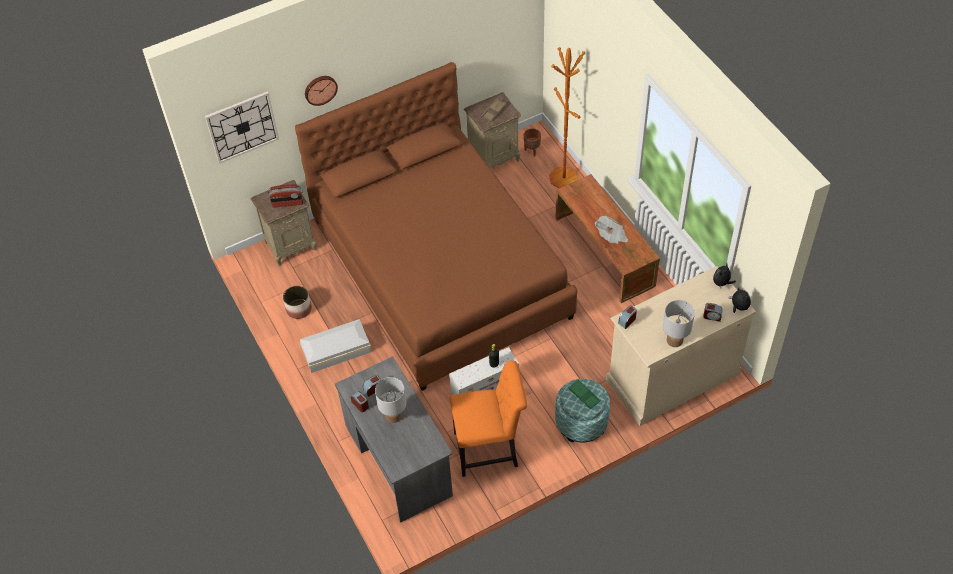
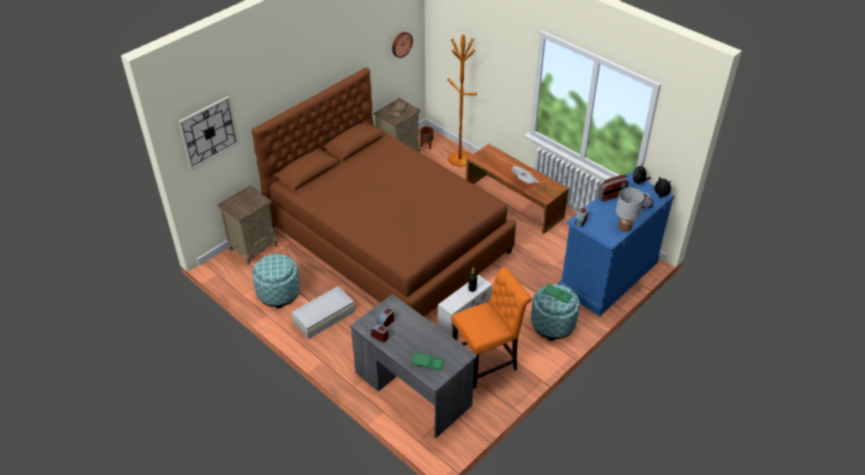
camera: 20 degrees left, 10 degrees down
(287, 203) = (252, 202): radio -> radio (612, 196)
(299, 309) = (278, 293): planter -> ottoman
(320, 89) = (268, 94): wall clock -> wall clock (401, 44)
(394, 415) = (413, 338): grey table lamp -> none
(397, 448) = (428, 363): none -> green tray
(672, 377) = (607, 276): beige dresser -> blue dresser

